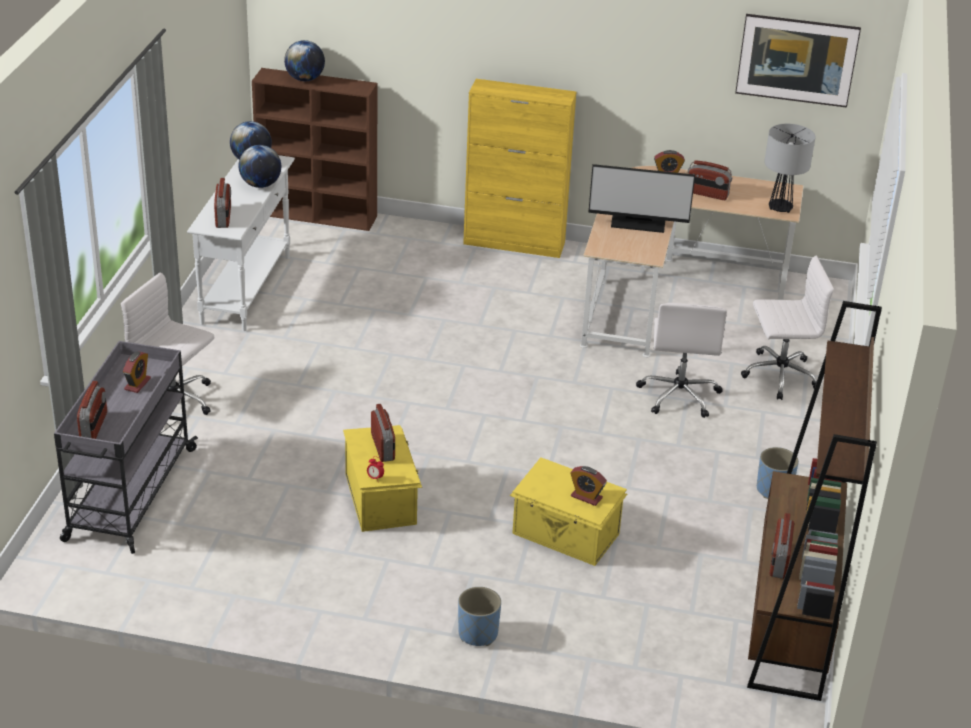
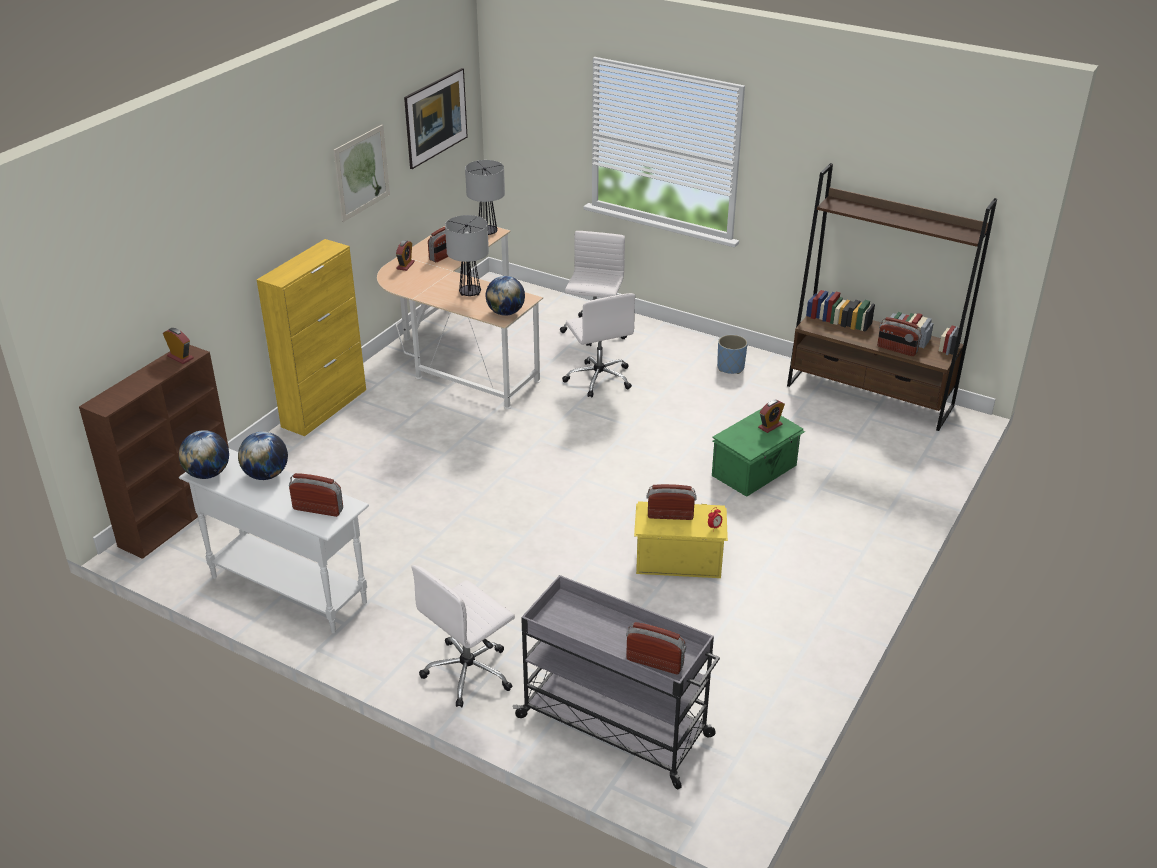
camera: 70 degrees left, 0 degrees up
(137, 384) = (587, 622): alarm clock -> alarm clock (180, 357)
(305, 79) = (135, 383): globe -> globe (505, 313)
(478, 633) = (865, 539): blue planter -> none
(565, 534) = (755, 470): yellow storage box -> green storage box
(638, 222) = (470, 293): monitor -> table lamp
(656, 58) = (362, 172): none -> picture
(679, 395) = (599, 378): white office chair -> white office chair turned 45 degrees clockwise

